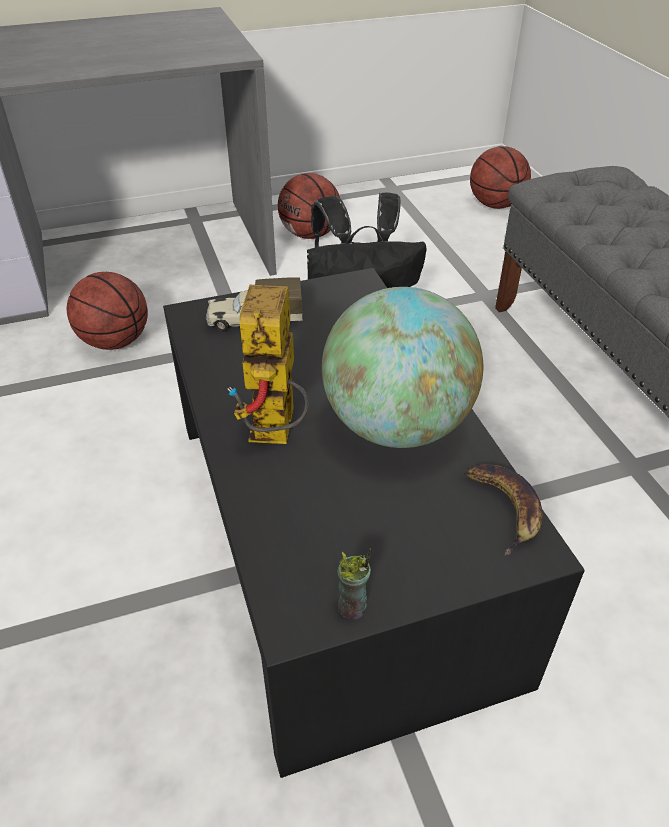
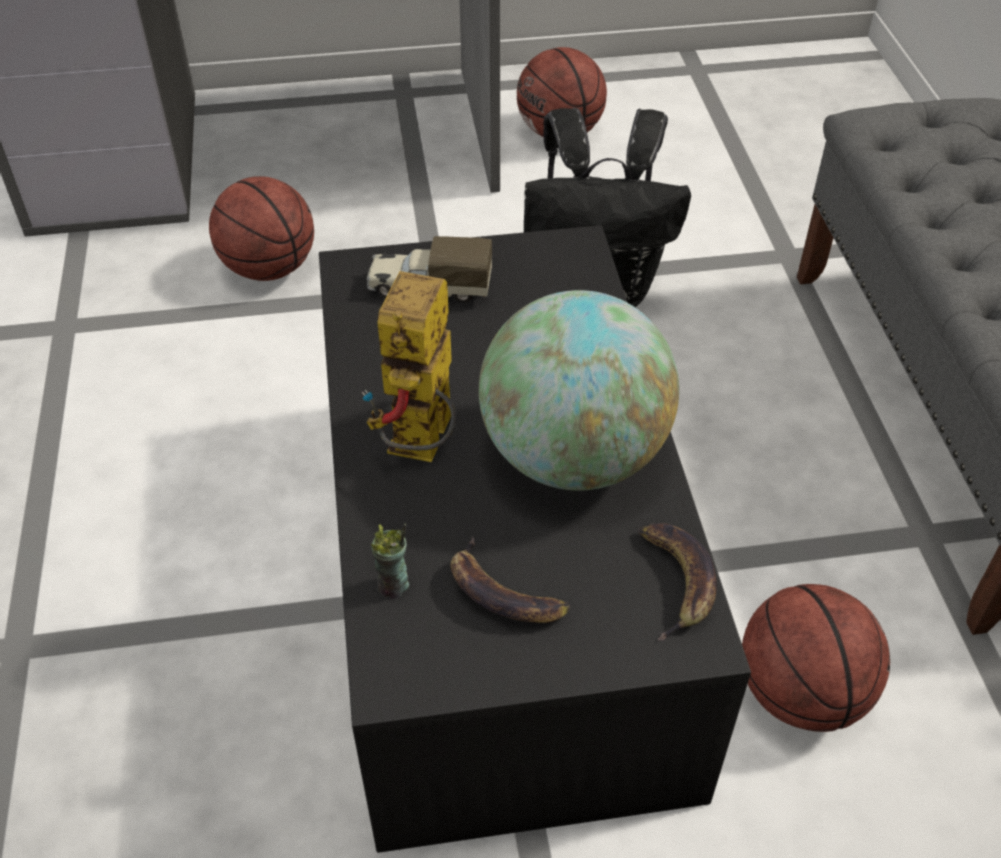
camera: 10 degrees right, 5 degrees up
(352, 607) = (463, 674): cup -> cup (393, 586)
(368, 537) = (502, 593): none -> banana
(495, 205) = (842, 110): basketball -> basketball (800, 691)

